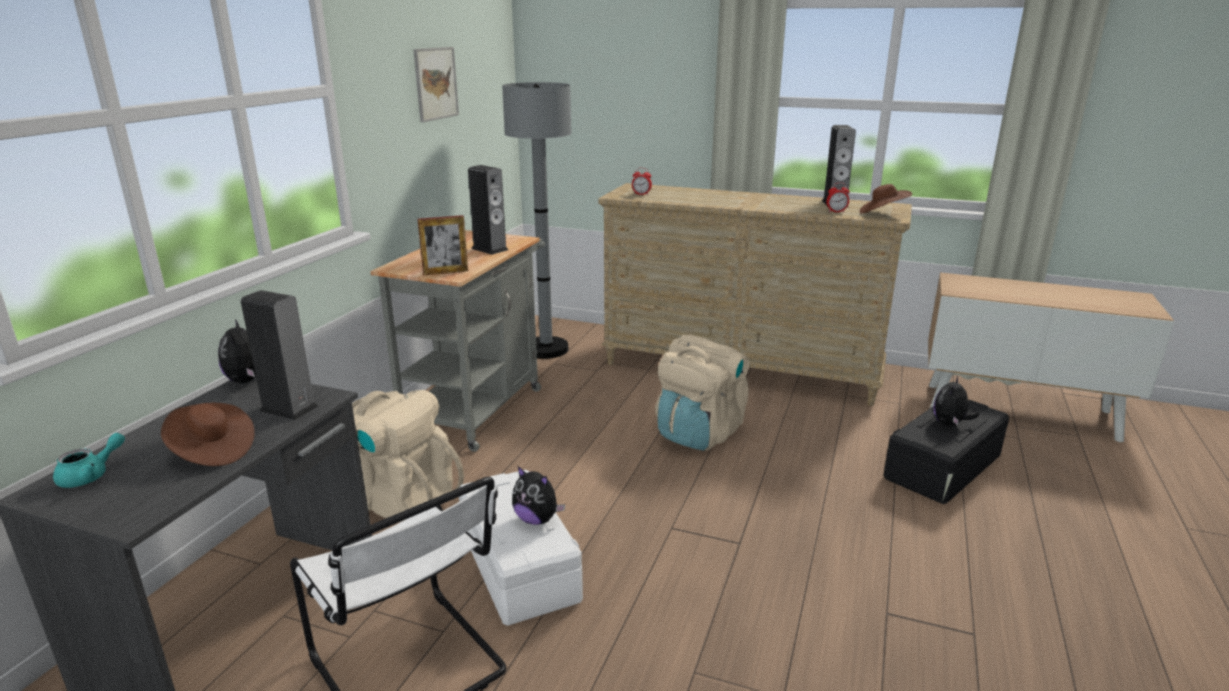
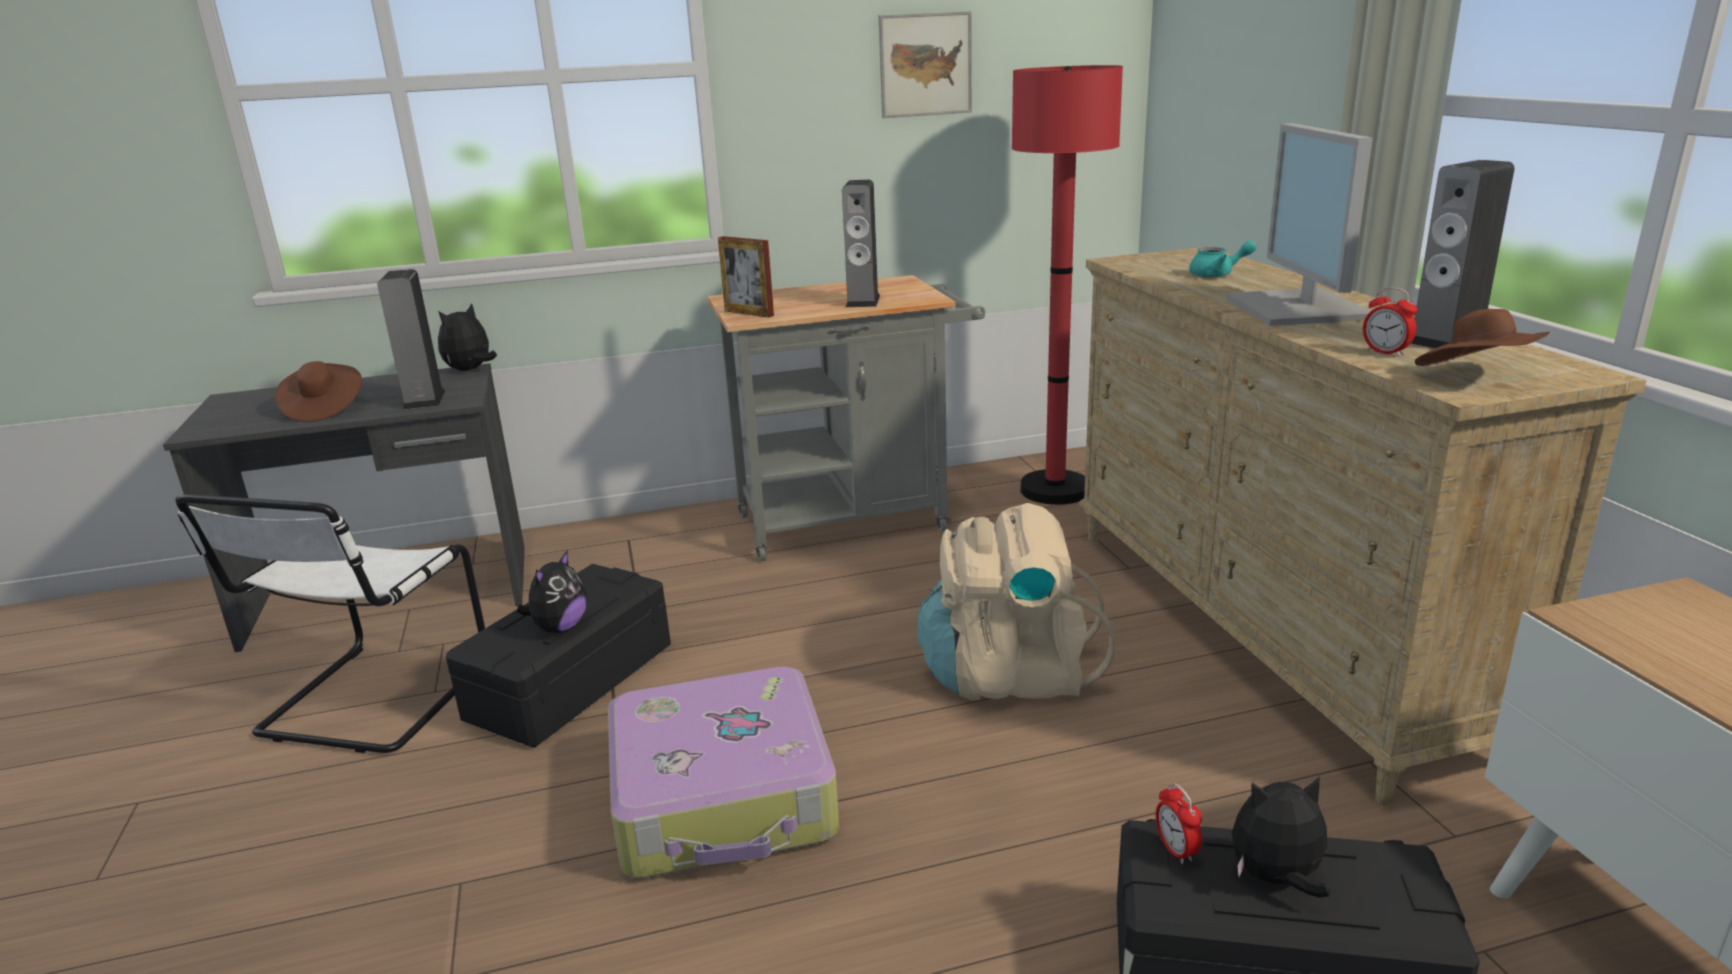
camera: 55 degrees right, 0 degrees up
(91, 476) = (261, 398): turquoise teapot -> turquoise teapot (1217, 274)
(399, 499) = (628, 569): beige backpack -> none
(517, 566) = (571, 681): white storage box -> black storage box
(537, 519) = (559, 628): plush toy -> plush toy turned 150 degrees counterclockwise
(546, 349) = (1054, 490): grey floor lamp -> red floor lamp
(641, 194) = (1162, 264): alarm clock -> alarm clock (1176, 850)
(711, 549) = (725, 797): none -> suitcase
(758, 202) = (1299, 309): none -> monitor

